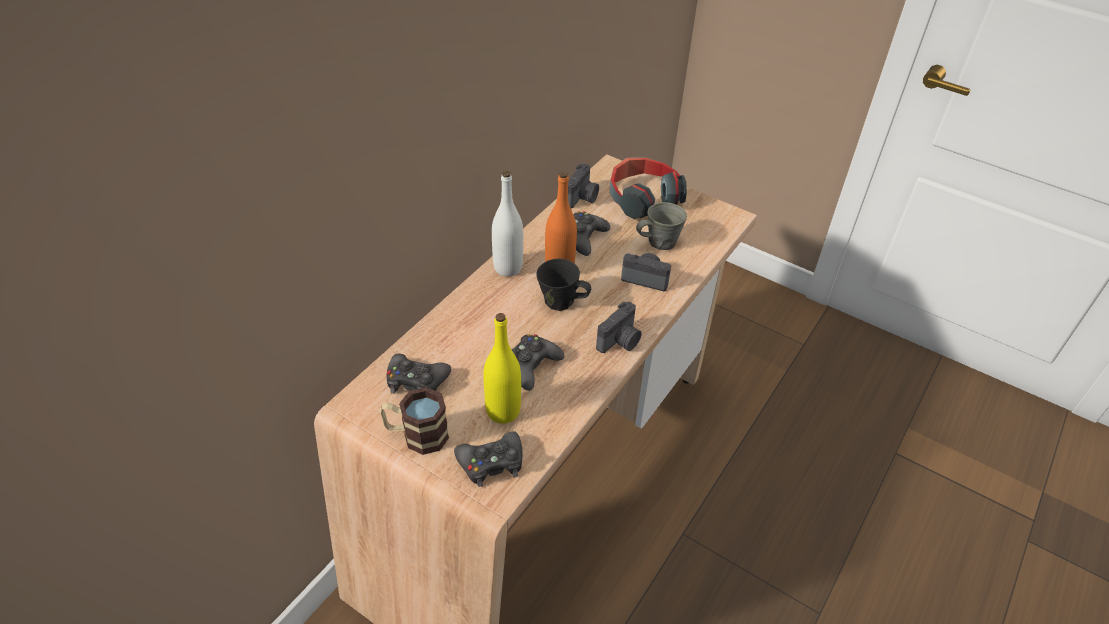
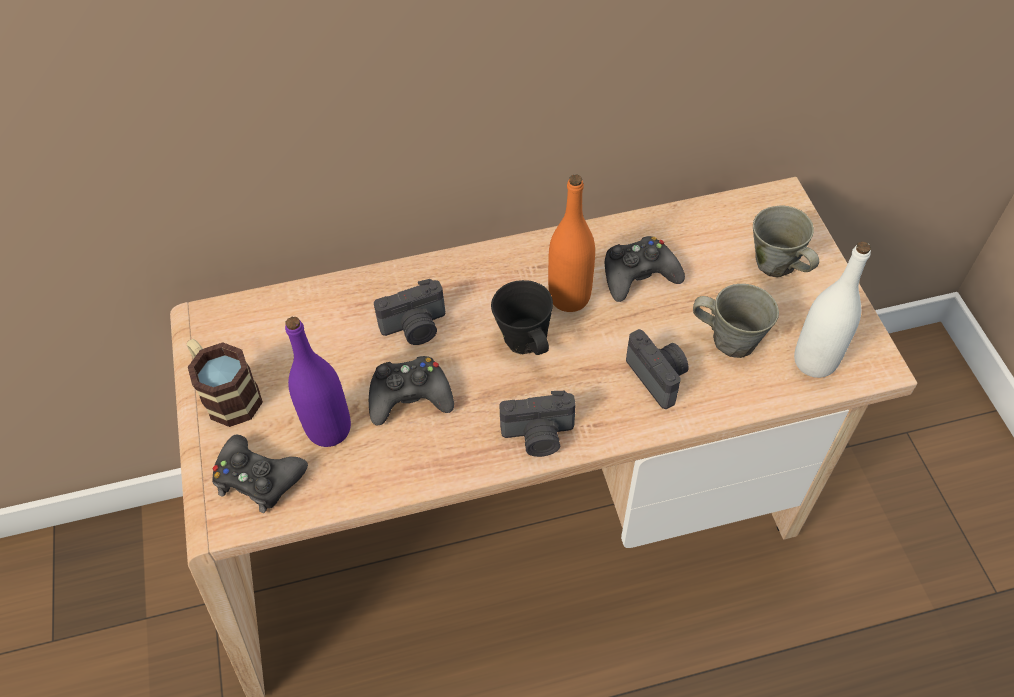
camera: 45 degrees right, 10 degrees up
(416, 381) = (286, 334): black game controller -> none
(503, 411) = (329, 429): yellow bottle -> purple bottle
(508, 268) = (513, 260): white bottle -> white bottle (815, 361)
(582, 198) = (697, 220): camera -> camera (415, 328)
(642, 198) = (776, 265): headphones -> grey mug

